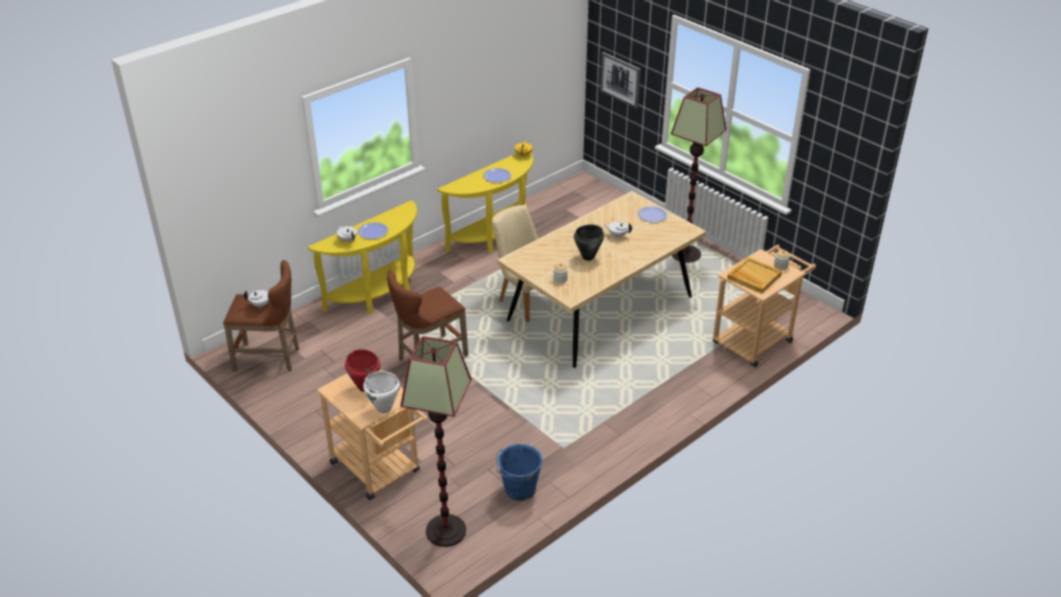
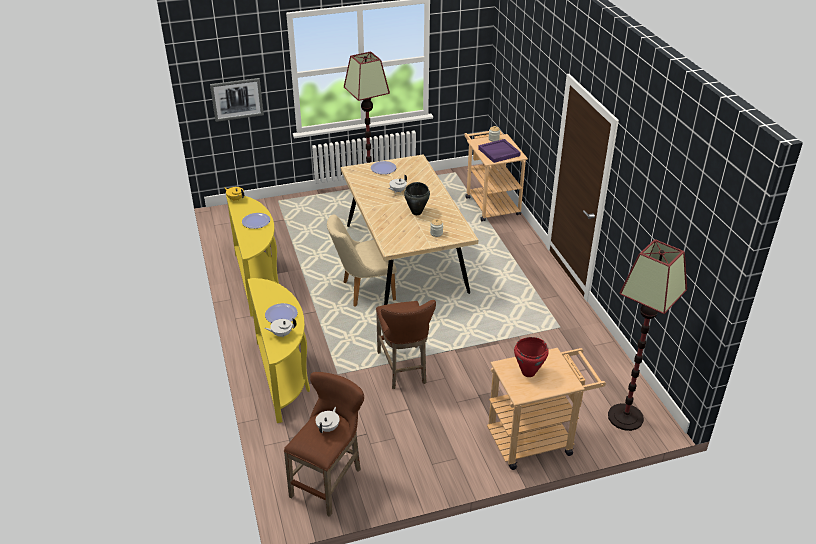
camera: 65 degrees left, 0 degrees up
(384, 409) = (565, 367): white cooking pot -> none
(519, 490) = (596, 364): blue bucket -> none
(753, 277) = (499, 152): beige tray -> purple tray

